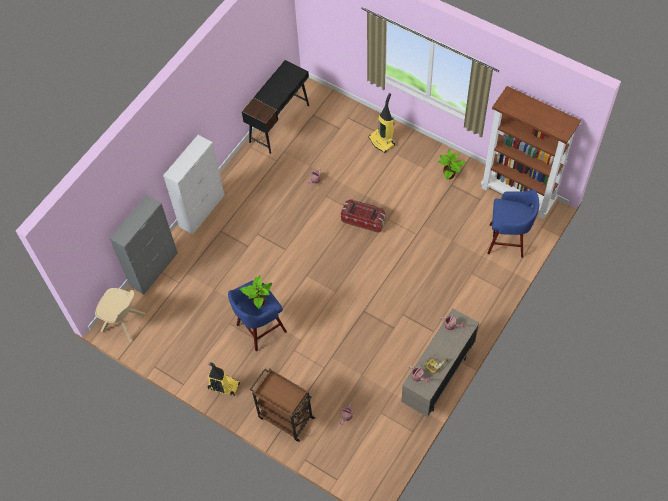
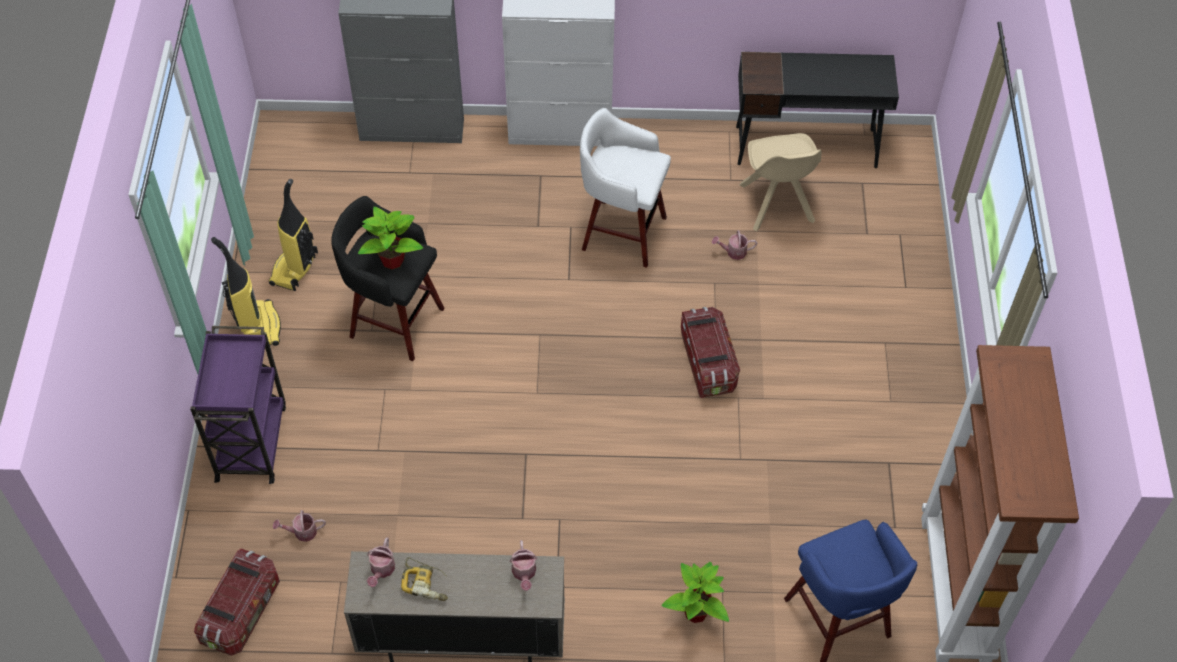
camera: 55 degrees right, 5 degrees down
(124, 323) = (295, 144): beige chair -> beige chair (777, 205)
(259, 329) = (394, 321): blue stool -> black stool
(274, 216) = (621, 232): none -> white stool
(285, 417) = (251, 441): brown cart -> purple cart
(371, 458) = (242, 611): none -> storage box
(382, 141) = (892, 309): vacuum cleaner -> vacuum cleaner (295, 269)
(449, 175) = (906, 450): potted plant -> potted plant (695, 613)

